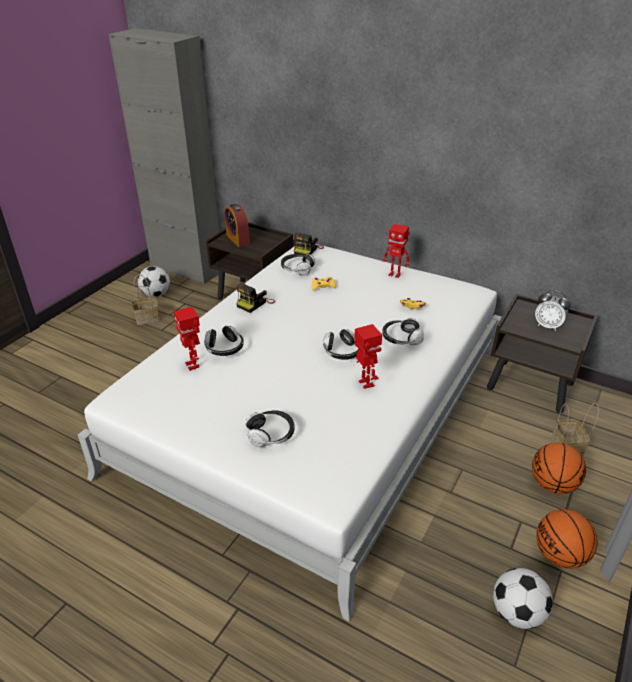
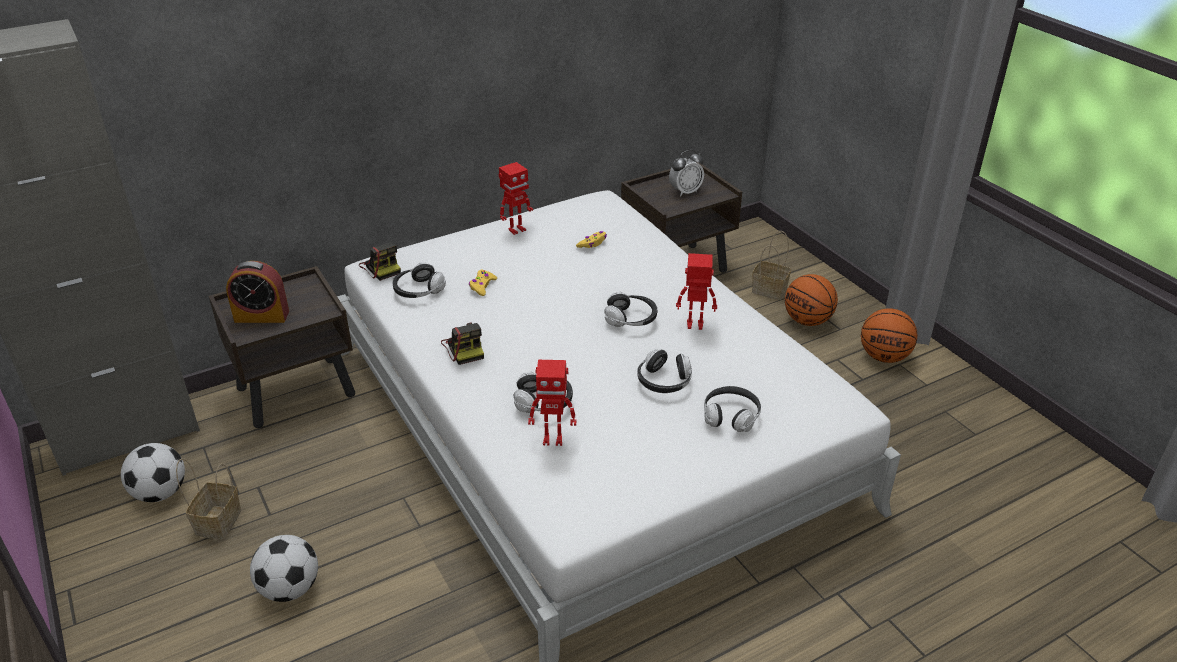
camera: 60 degrees left, 0 degrees up
(401, 338) = (641, 274): headphones -> headphones (664, 381)
(517, 613) = (928, 408): football -> football (290, 589)

